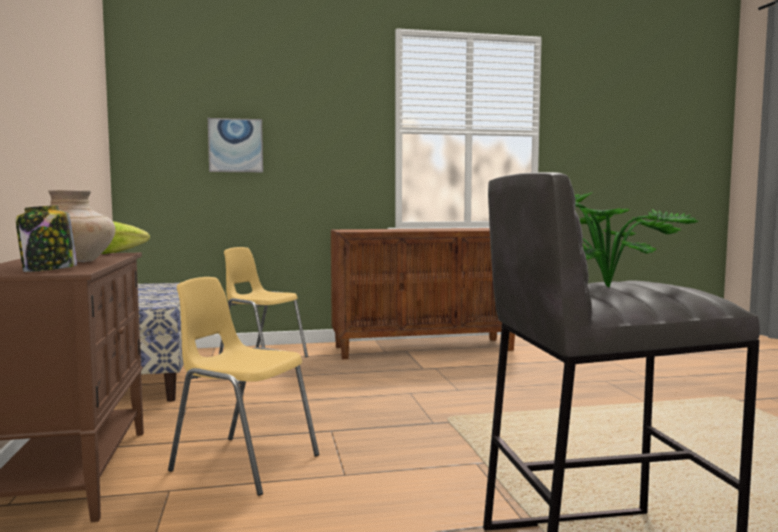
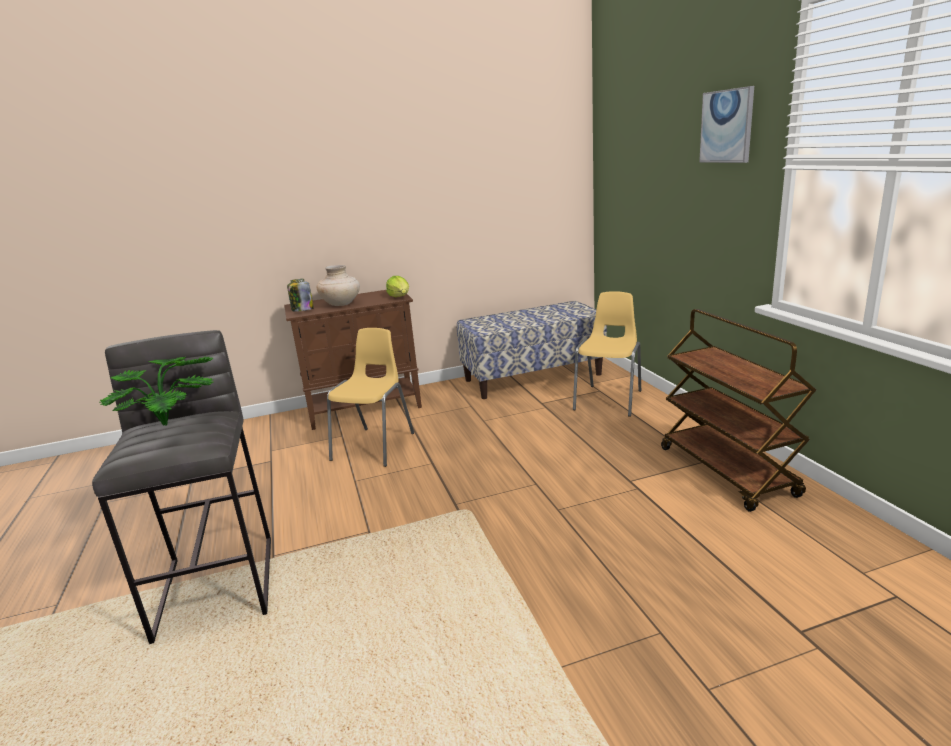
camera: 85 degrees right, 15 degrees up
(235, 145) = (651, 183): picture -> picture (727, 126)
(424, 348) = (727, 472): brown cabinet -> brown cart

